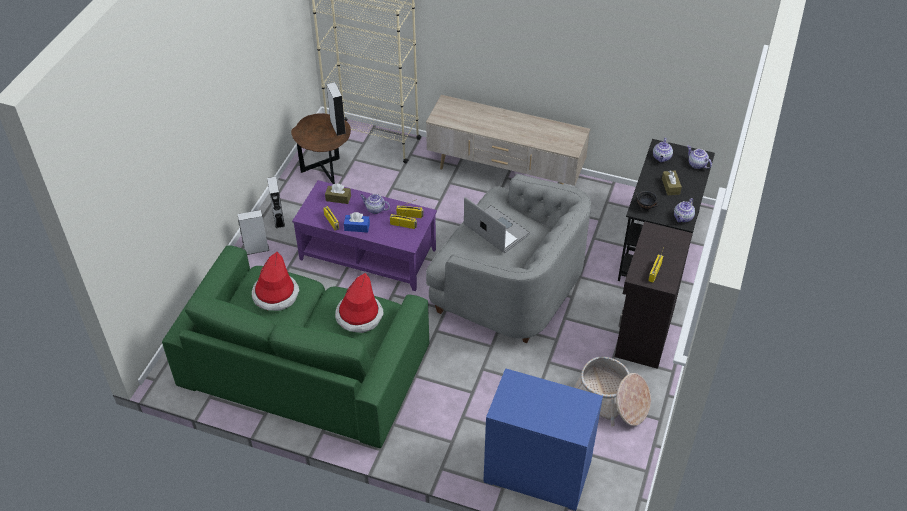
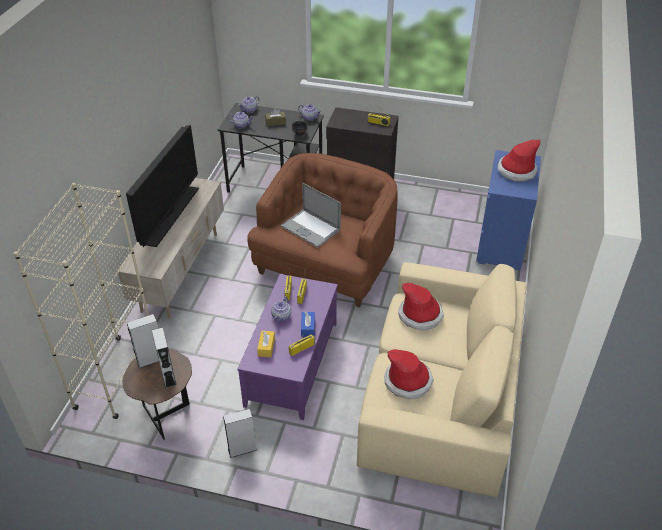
camera: 95 degrees left, 5 degrees down
(256, 249) = (290, 463): grey speaker -> grey speaker (168, 376)
(305, 365) = (440, 394): green sofa -> beige sofa
(338, 198) = (266, 347): brown tissue box -> yellow tissue box
(496, 230) = (310, 228): laptop -> laptop turned 90 degrees counterclockwise
(508, 288) = (326, 264): grey armchair -> brown armchair
(520, 123) = (170, 215): none -> television
(551, 408) = (516, 171): none -> hat
(610, 401) = (428, 210): basket -> none

